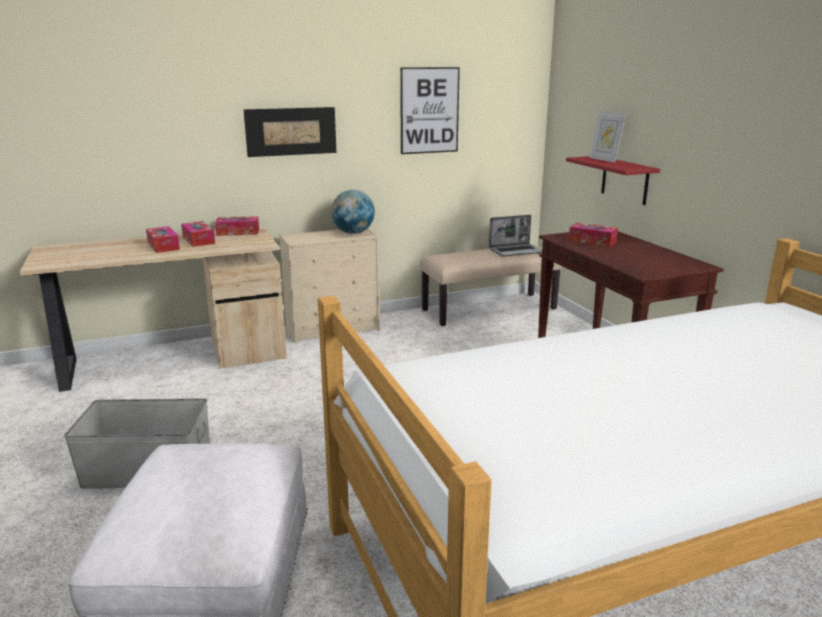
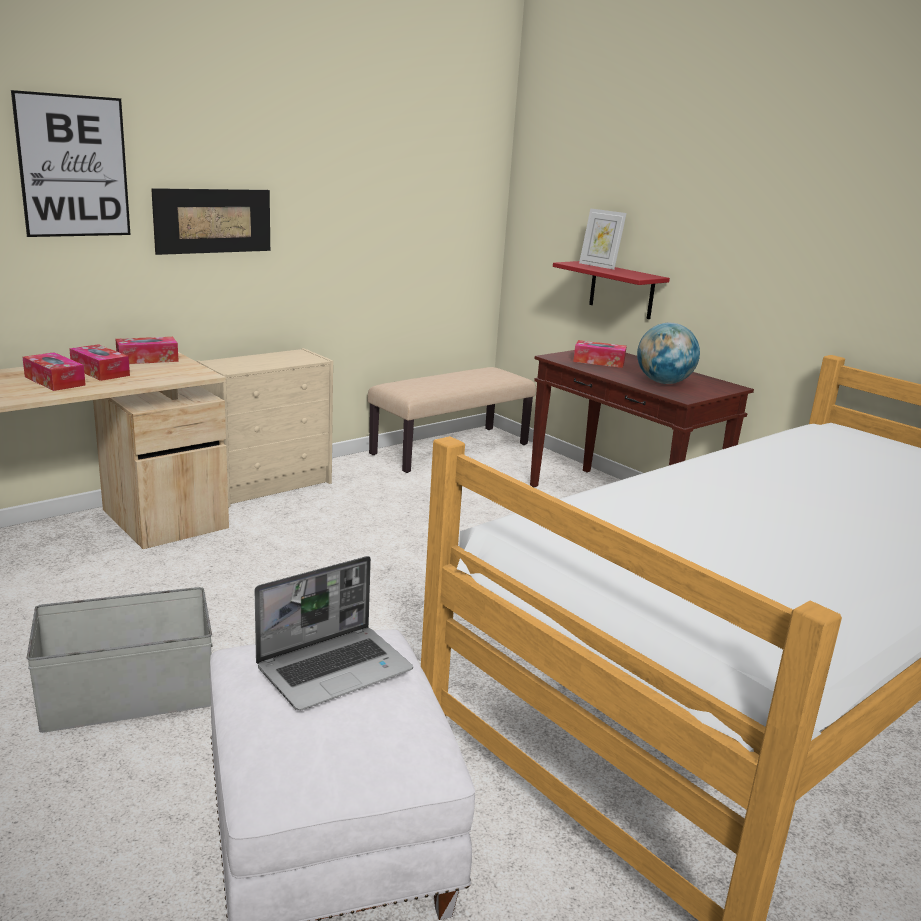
camera: 20 degrees left, 0 degrees up
(353, 233) = (296, 357): globe -> globe (663, 382)
(429, 110) = (381, 199): picture -> picture (73, 166)
(516, 251) = (482, 376): laptop -> laptop (335, 668)

